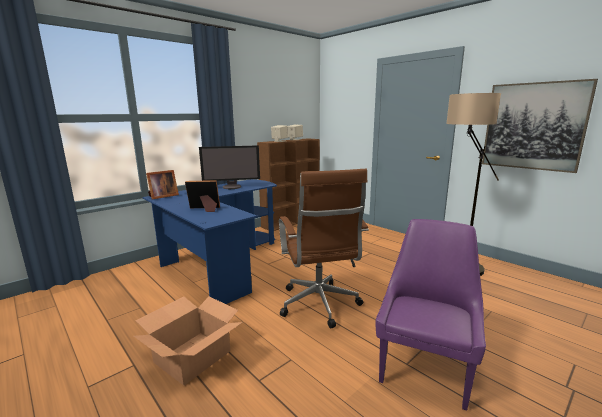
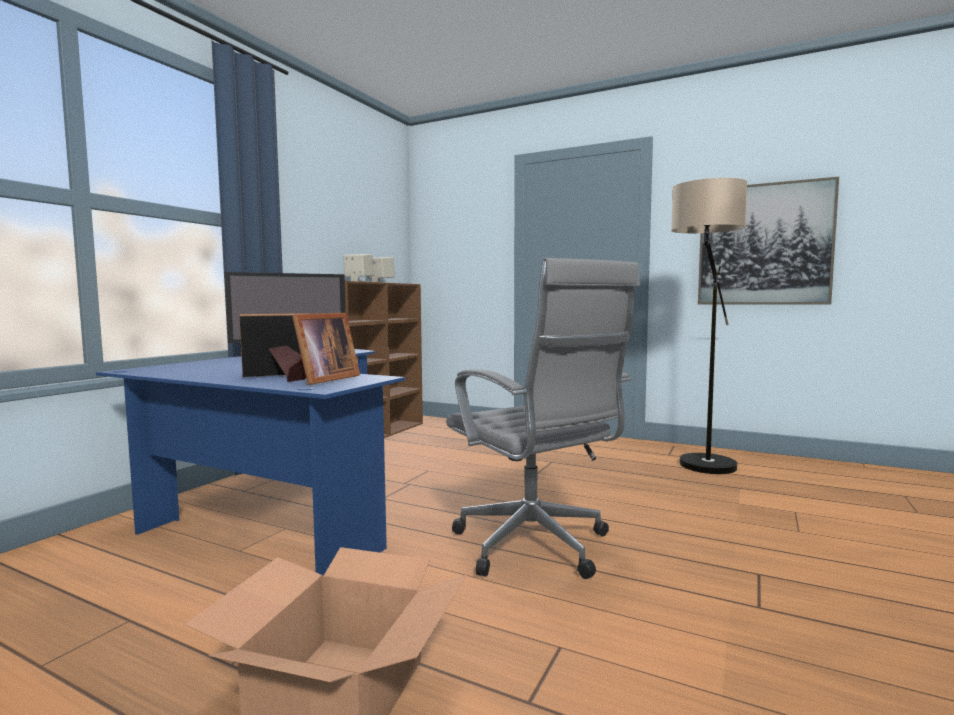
camera: 20 degrees left, 10 degrees down
(162, 196) = (149, 369): picture frame -> picture frame (322, 380)
(320, 306) = (536, 548): brown office chair -> grey office chair
(425, 368) = (791, 607): purple chair -> none

